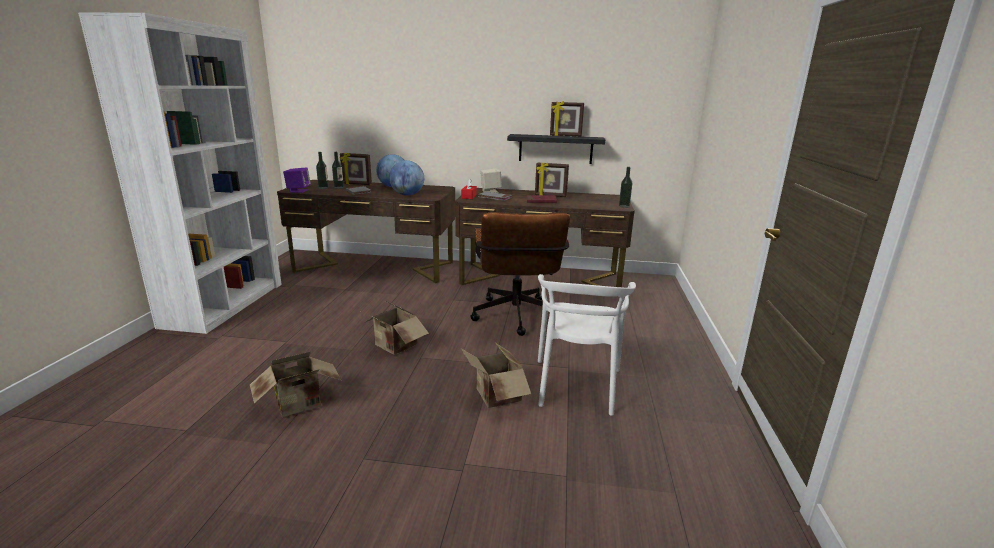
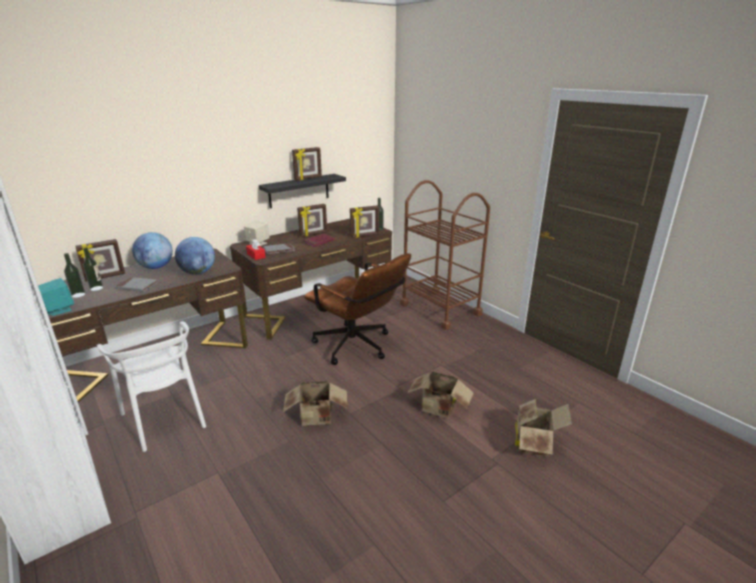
camera: 45 degrees left, 5 degrees up
(298, 191) = (59, 310): purple speaker -> turquoise speaker
(301, 405) = (339, 506): cardboard box -> cardboard box (534, 443)
(576, 385) = (462, 374): white chair -> white chair (166, 418)
(595, 207) = (365, 236): none -> picture frame
(662, 326) = (440, 309): none -> brown cart

